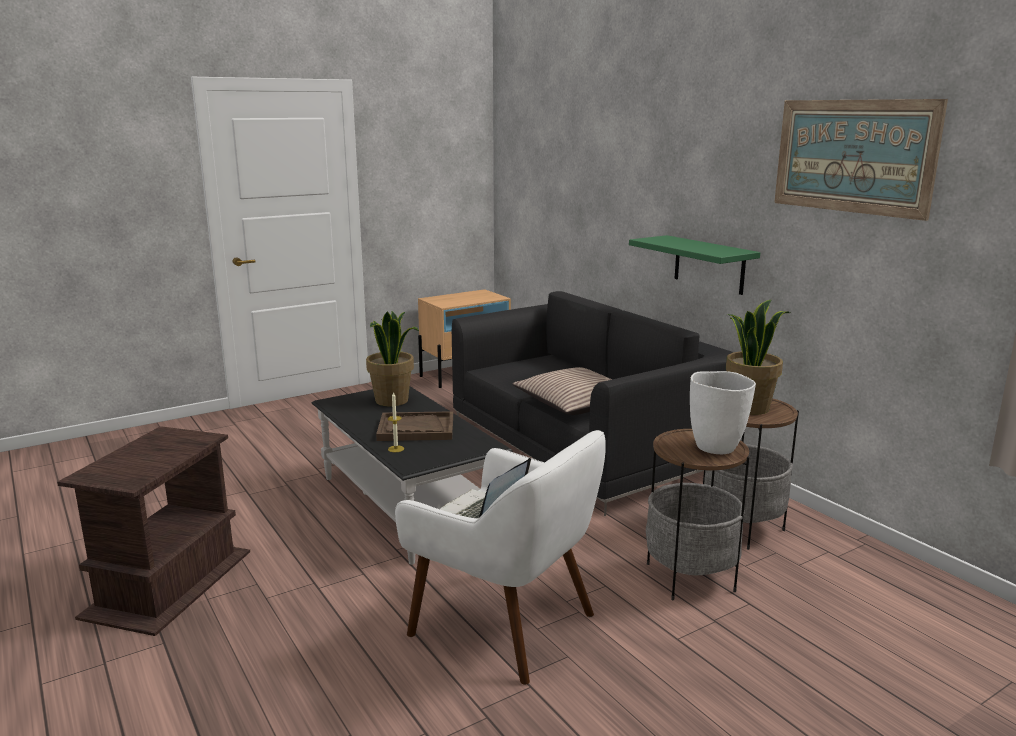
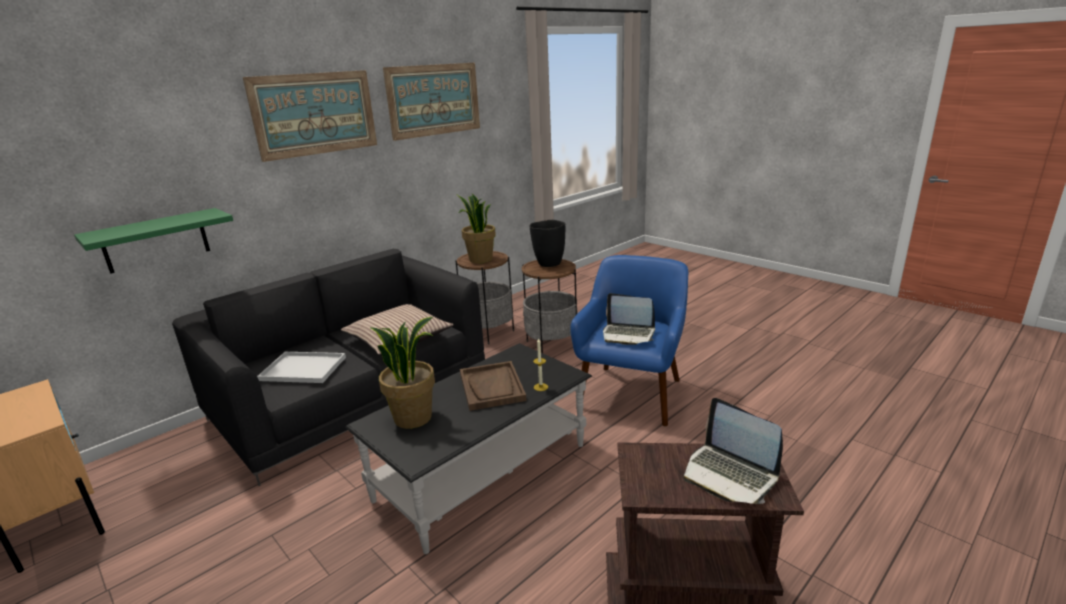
camera: 100 degrees left, 5 degrees up
(130, 465) = (729, 475): none -> laptop
(506, 625) = (632, 393): white armchair -> blue armchair
(527, 371) = (301, 369): none -> white tray
(702, 150) = (315, 114): none -> picture
(709, 264) = (348, 204): green shelf -> green shelf (156, 241)
(716, 447) = (548, 263): white vase -> black vase

